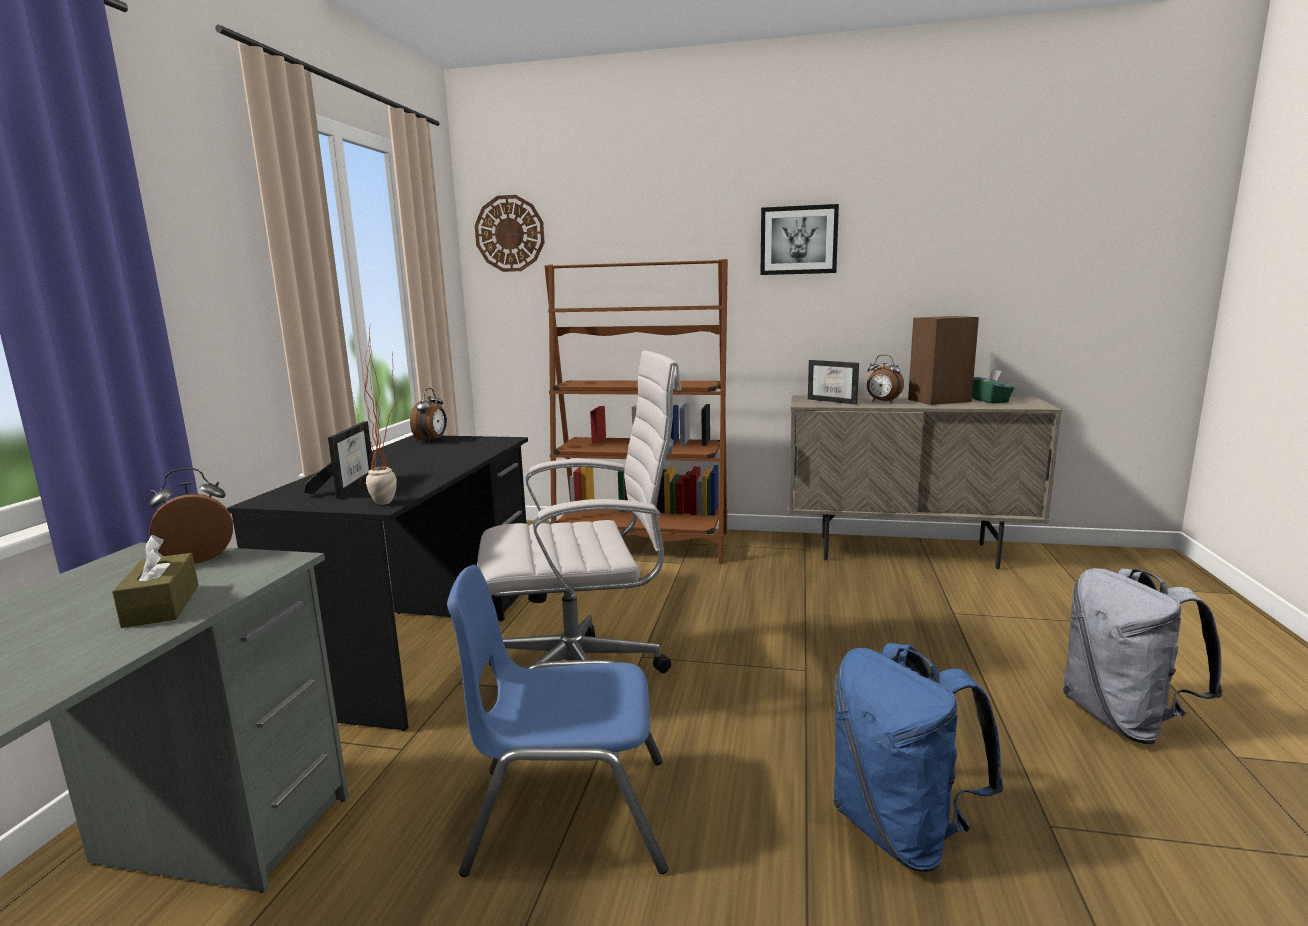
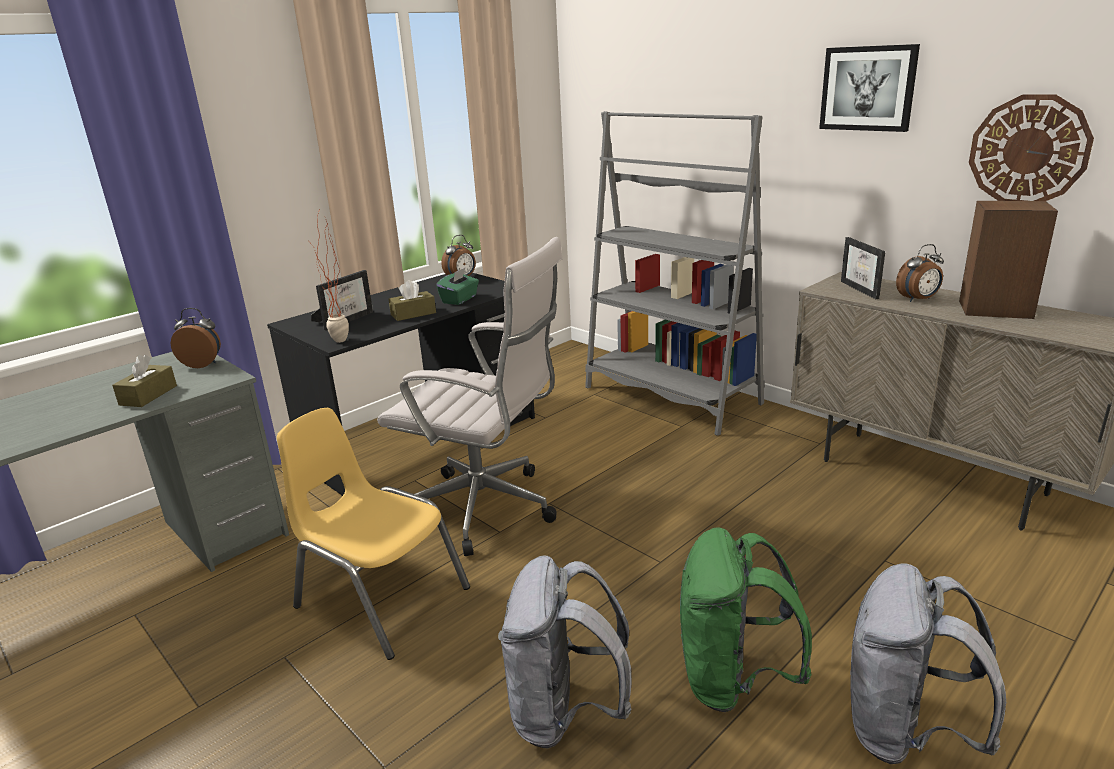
camera: 35 degrees right, 10 degrees up
(434, 470) = (413, 314): none -> brown tissue box
(510, 233) = (596, 71): wall clock -> wall clock (1028, 150)
(569, 814) = (381, 598): blue chair -> yellow chair
(642, 542) = (671, 396): brown bookcase -> grey bookcase
(882, 401) = (918, 299): alarm clock -> alarm clock turned 90 degrees counterclockwise
(901, 831) = (565, 713): blue backpack -> grey backpack
(981, 737) = (733, 680): none -> green backpack
(990, 400) = (1064, 321): green tissue box -> green tissue box (460, 299)

